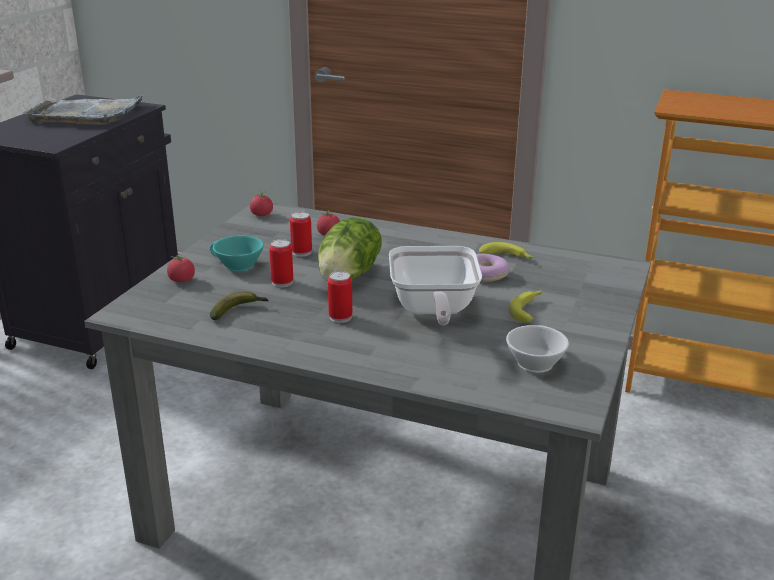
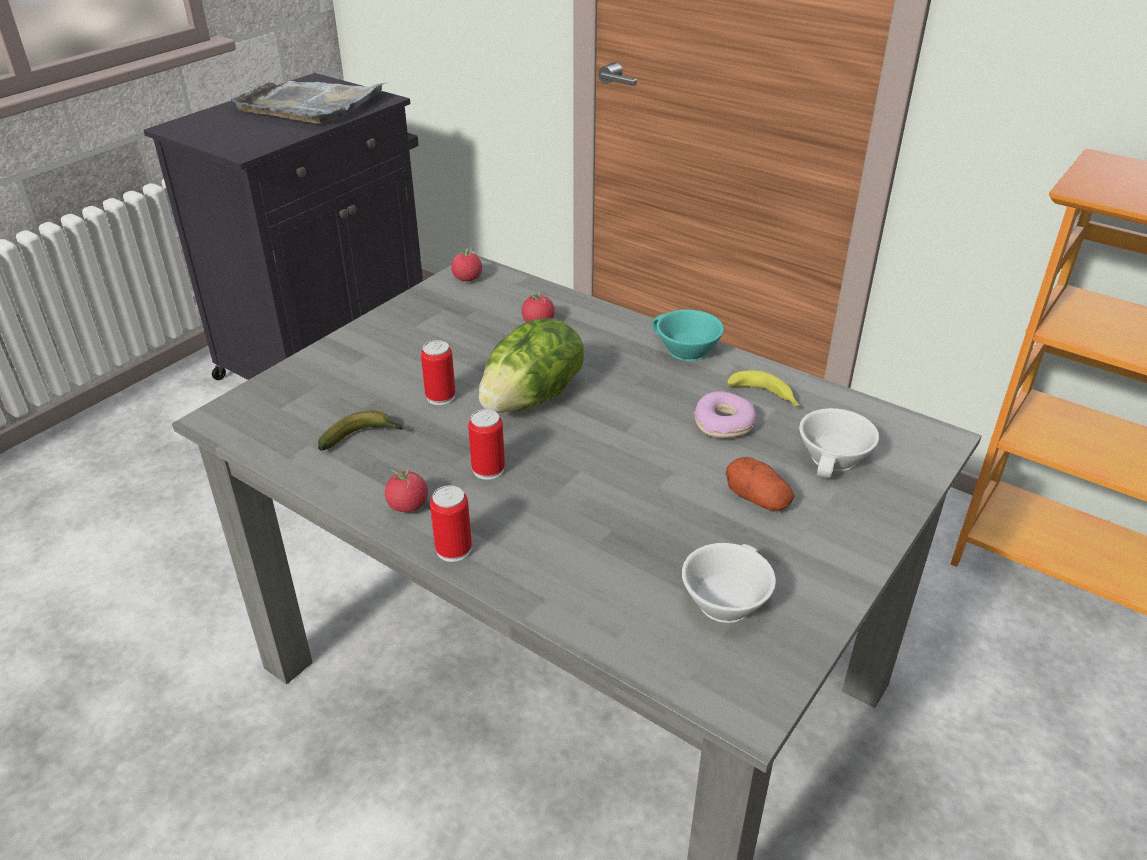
camera: 15 degrees right, 10 degrees up
(182, 280) = (318, 374): tomato -> tomato (408, 505)
(237, 265) = (397, 359): turquoise cup -> turquoise cup (684, 351)
(301, 252) = (489, 348): can -> can (453, 549)
(432, 310) = (618, 478): frying pan -> none
(528, 309) = (757, 498): banana -> potato
(568, 284) = (836, 459): none -> white cup

